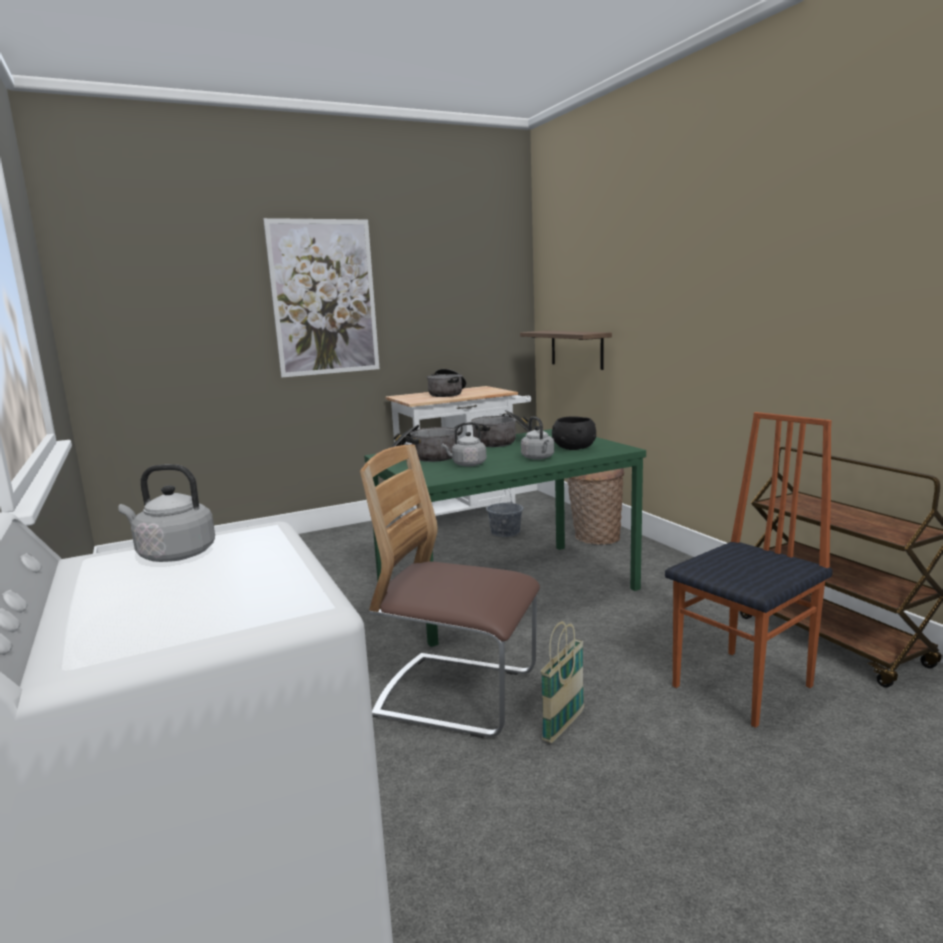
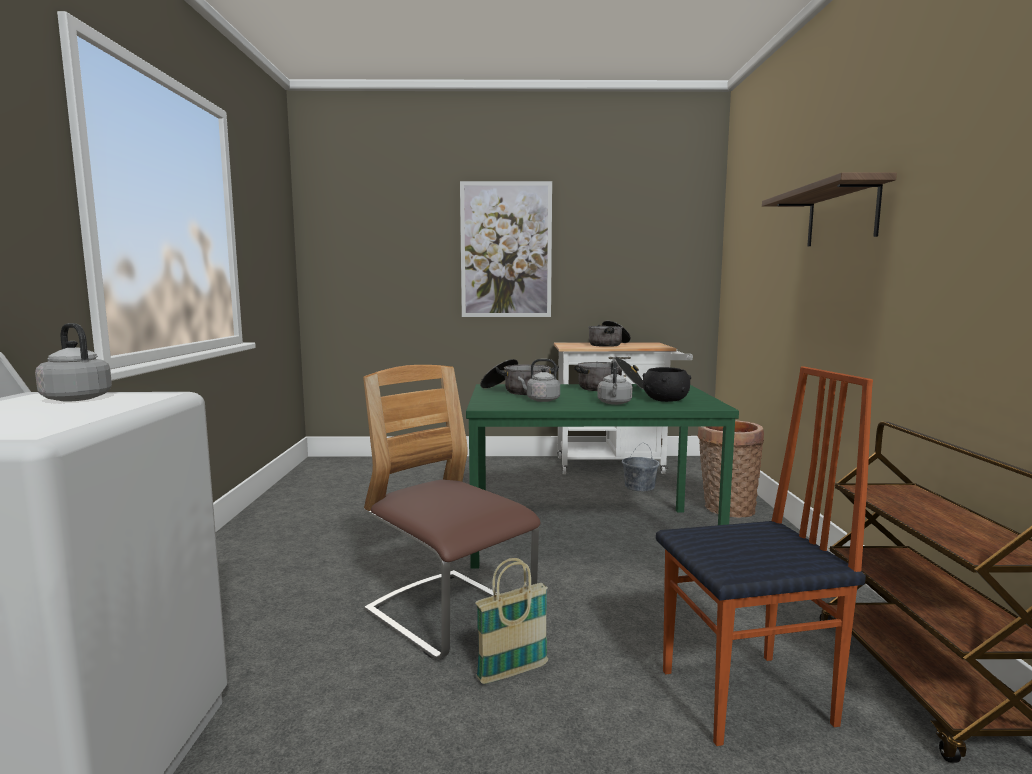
camera: 25 degrees right, 5 degrees down
(576, 349) = (747, 309): shelf -> shelf (842, 215)

